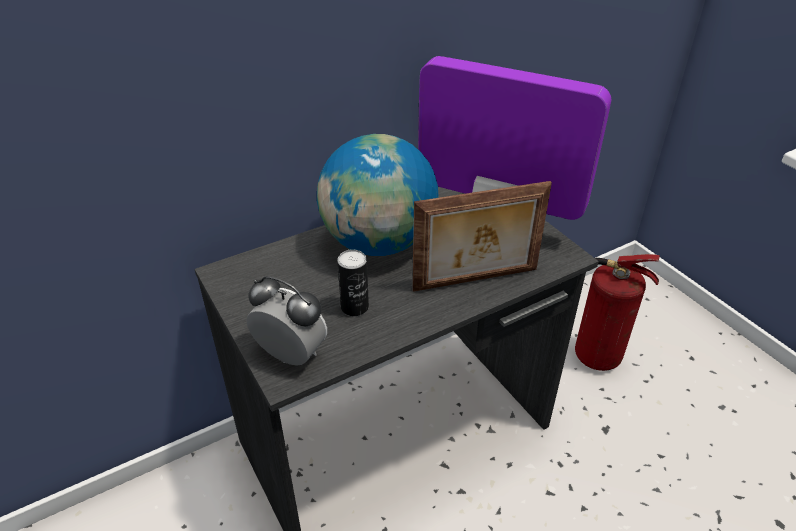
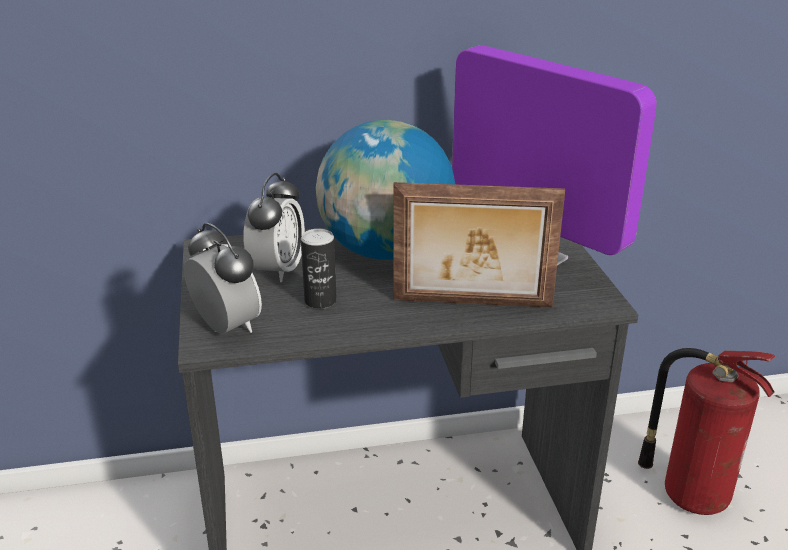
camera: 20 degrees right, 10 degrees down
(299, 283) = (277, 270): none -> alarm clock

